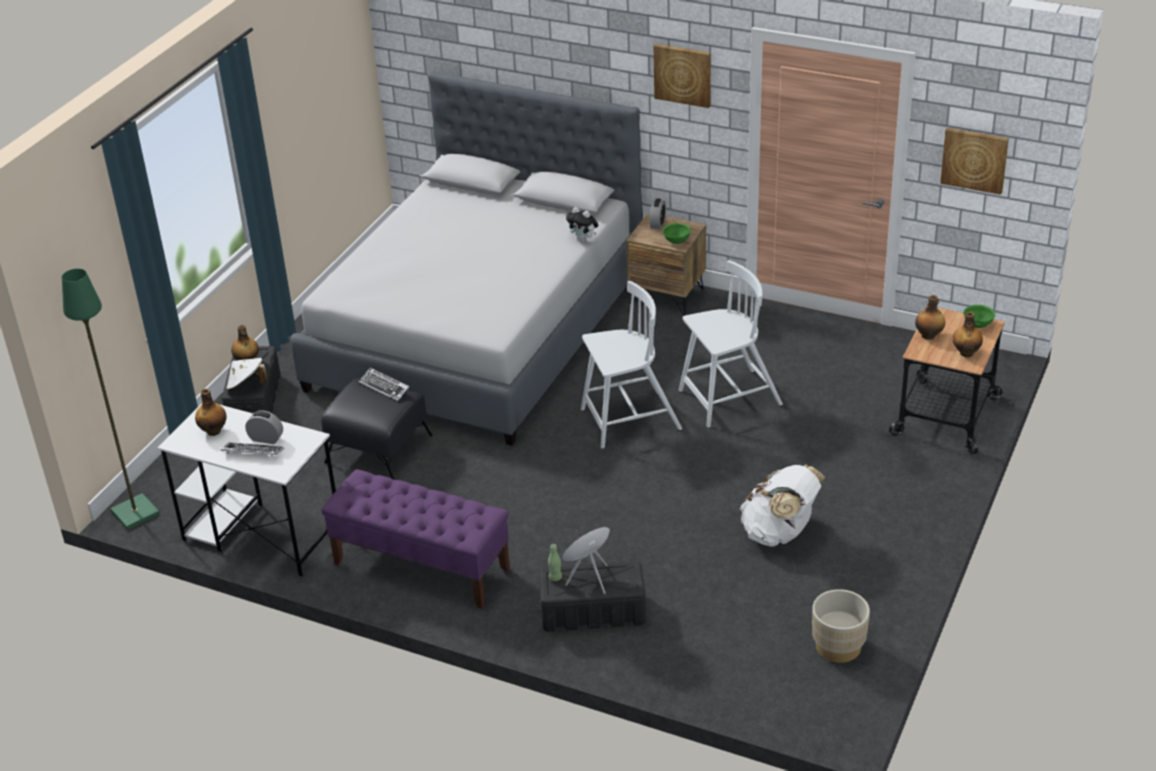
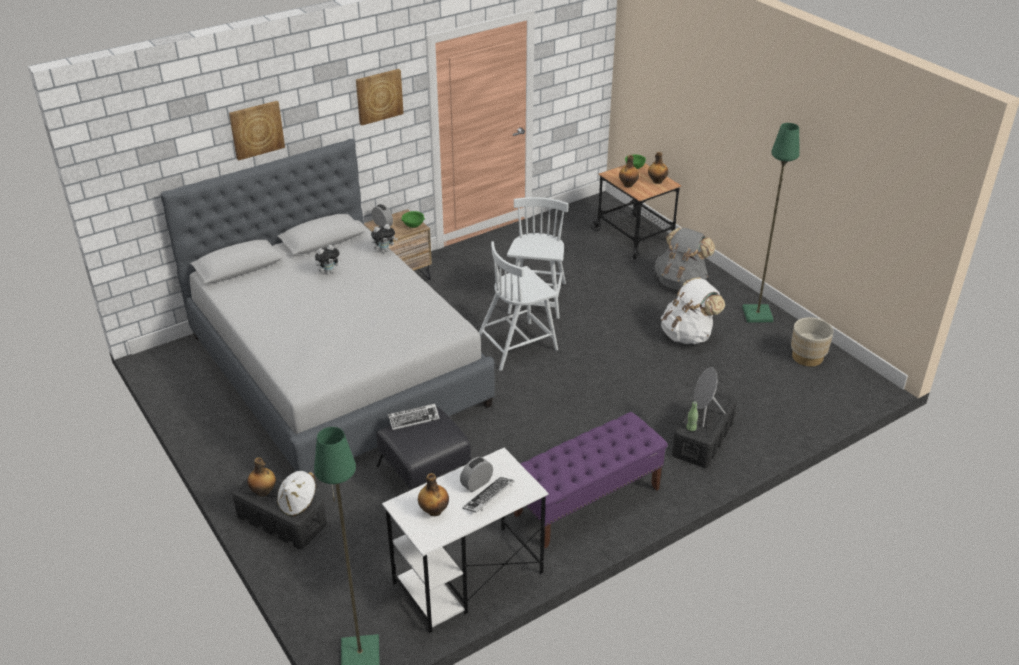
camera: 60 degrees left, 0 degrees up
(513, 228) = (329, 272): none -> plush toy
(628, 420) = (517, 345): white chair -> white chair turned 135 degrees counterclockwise
(885, 489) = (680, 282): none -> grey backpack
(887, 575) = (758, 315): none -> green floor lamp
(974, 159) = (572, 71): picture -> picture (256, 129)

